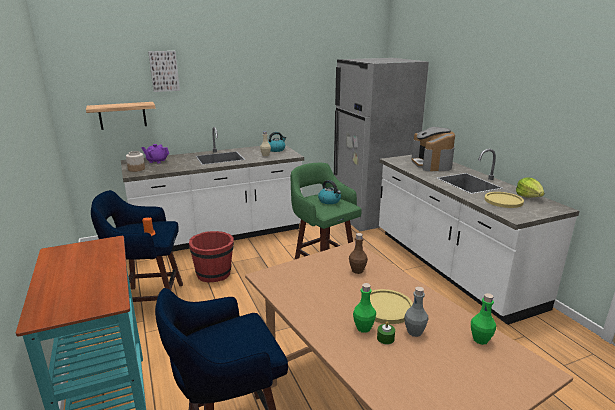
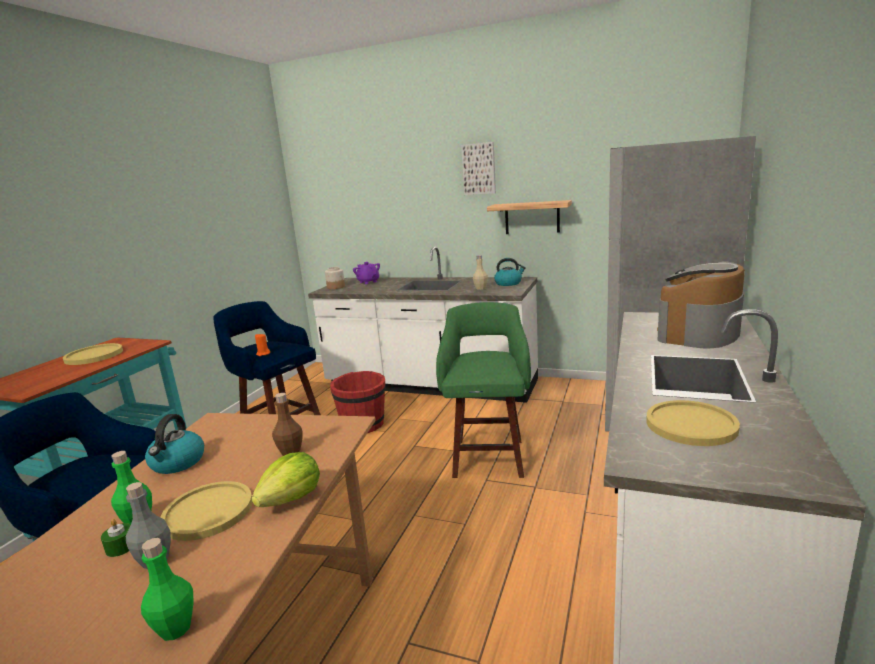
camera: 45 degrees right, 5 degrees down
(77, 265) = (94, 355): none -> yellow plate
(122, 115) = (350, 228): shelf -> shelf (532, 217)
(164, 71) = (390, 178): picture -> picture (479, 169)
(330, 201) = (489, 362): kettle -> kettle (177, 463)
(529, 196) = (782, 434): lettuce -> lettuce (291, 498)

